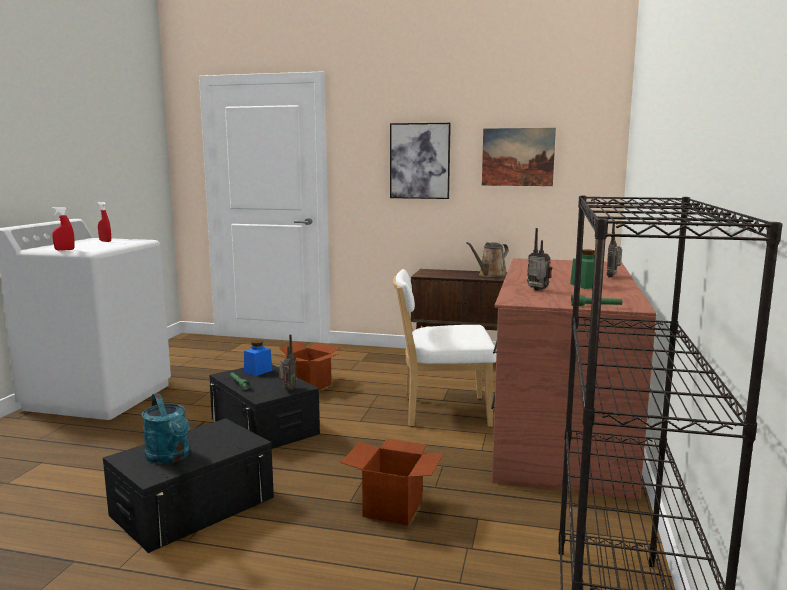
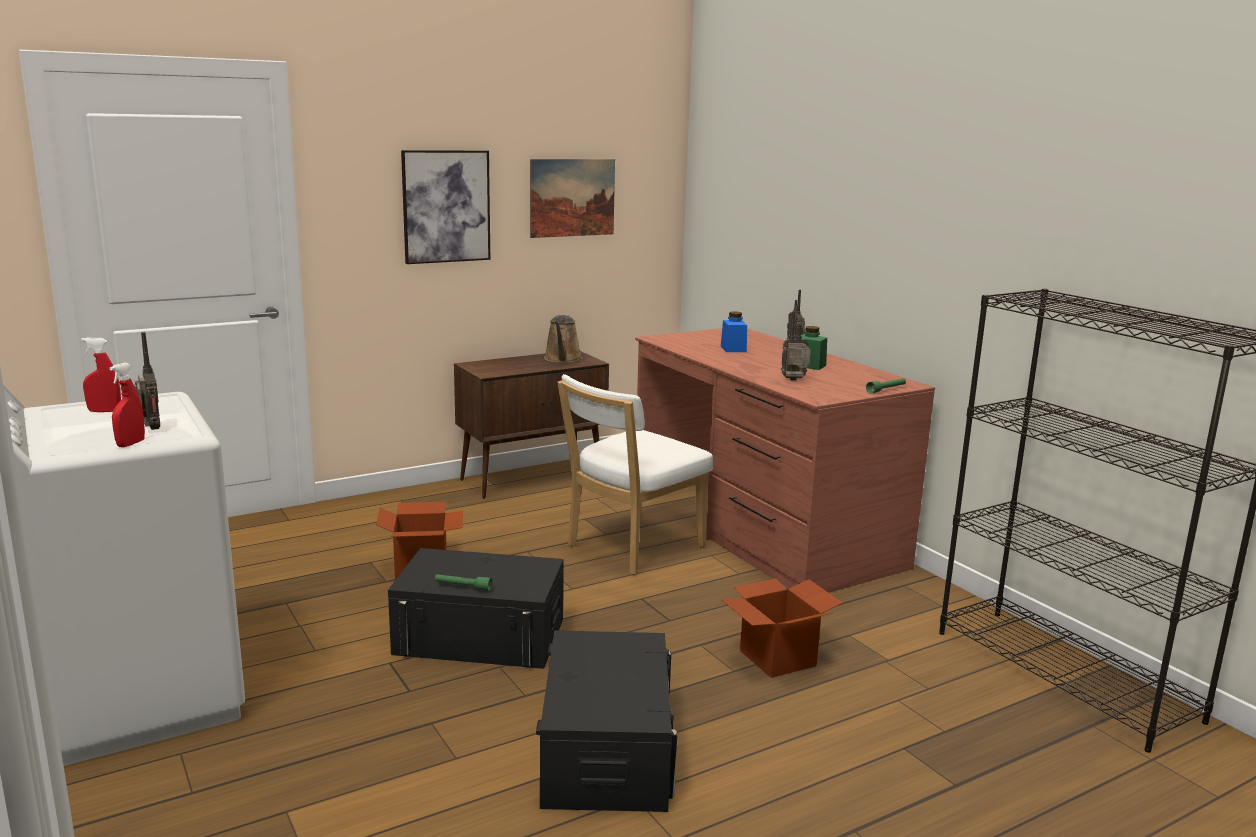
camera: 45 degrees left, 5 degrees up
(170, 457) = (613, 693): turquoise watering can -> none
(258, 371) = (441, 563): blue jar -> blue jar (733, 349)
(287, 389) = (535, 572): radio -> radio (150, 429)

